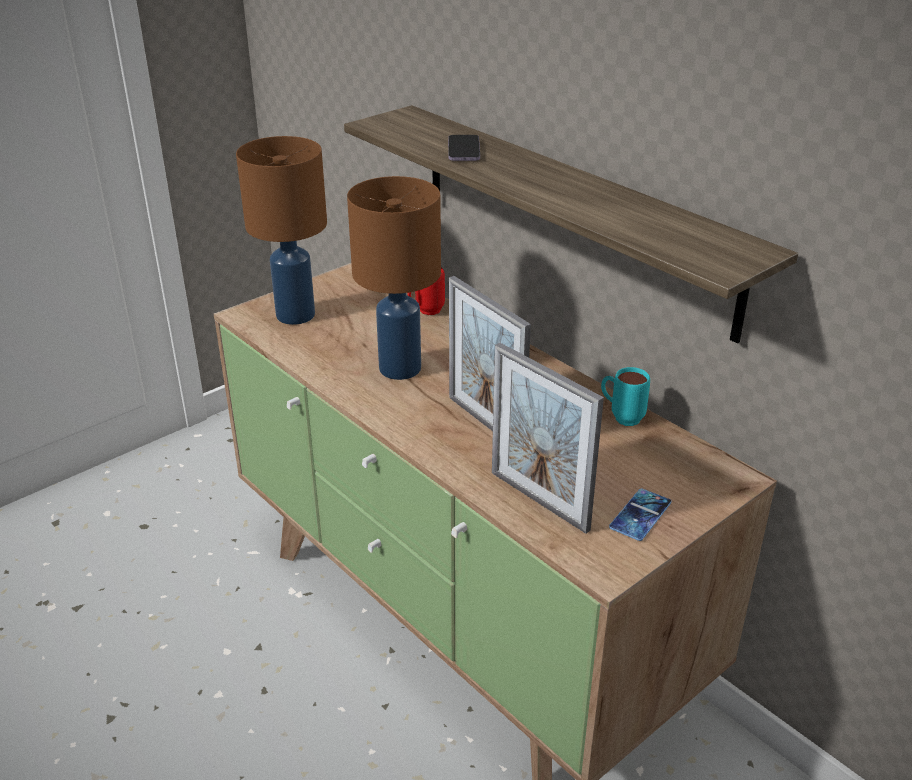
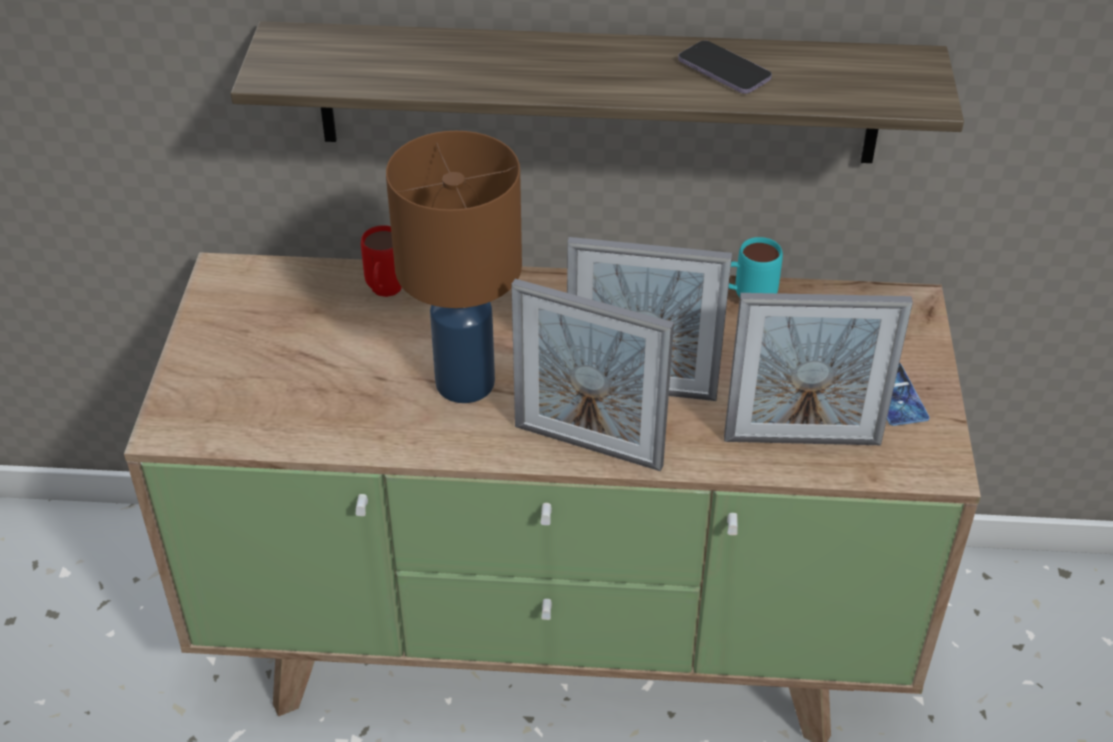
camera: 45 degrees left, 10 degrees up
(294, 315) = (236, 391): brown table lamp -> none
(414, 430) = (588, 446): none -> picture frame
(464, 150) = (450, 66): phone -> phone (724, 70)

